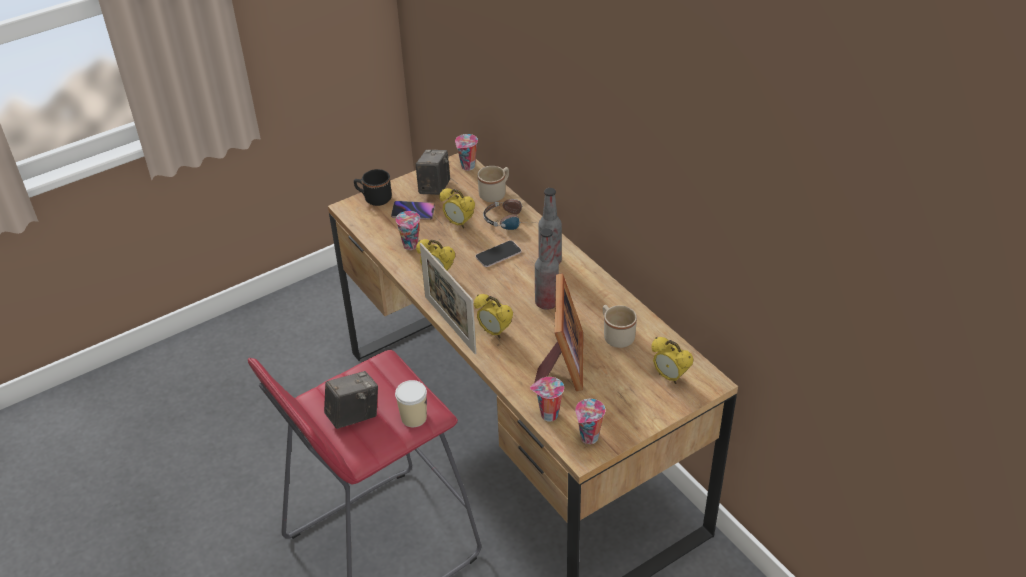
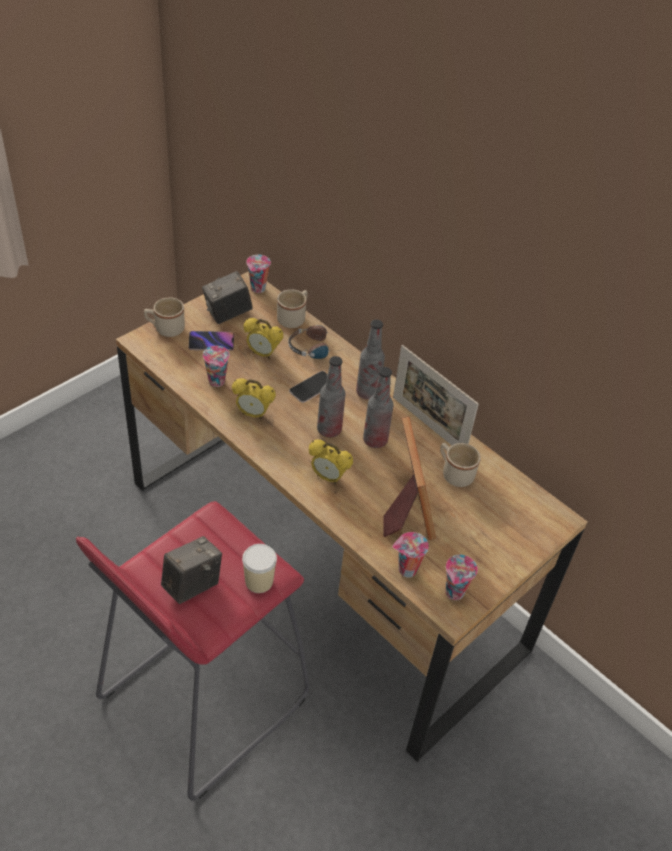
camera: 15 degrees left, 5 degrees up
(374, 199) = (165, 329): black mug -> beige mug
(434, 188) = (228, 314): camera -> camera turned 120 degrees counterclockwise
(450, 324) = (279, 471): picture frame -> picture frame (428, 425)
(505, 291) = (329, 430): none -> bottle
(669, 377) = (518, 516): alarm clock -> none

